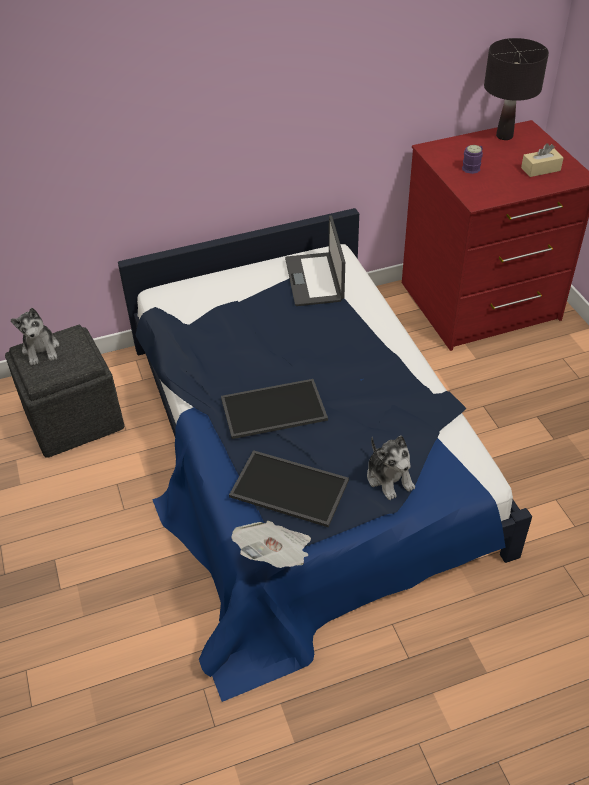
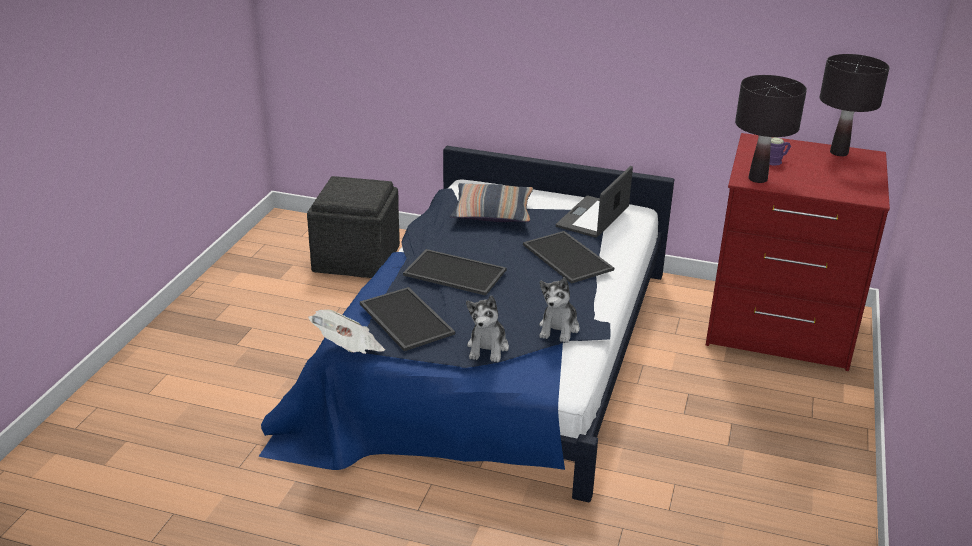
camera: 35 degrees right, 15 degrees down
(41, 349) = (348, 184): plush toy -> plush toy (559, 329)
(225, 317) = (492, 212): none -> pillow
(344, 336) = (569, 257): none -> tray
(483, 194) = (757, 179): none -> black table lamp
(540, 169) = (839, 182): beige tissue box -> none

